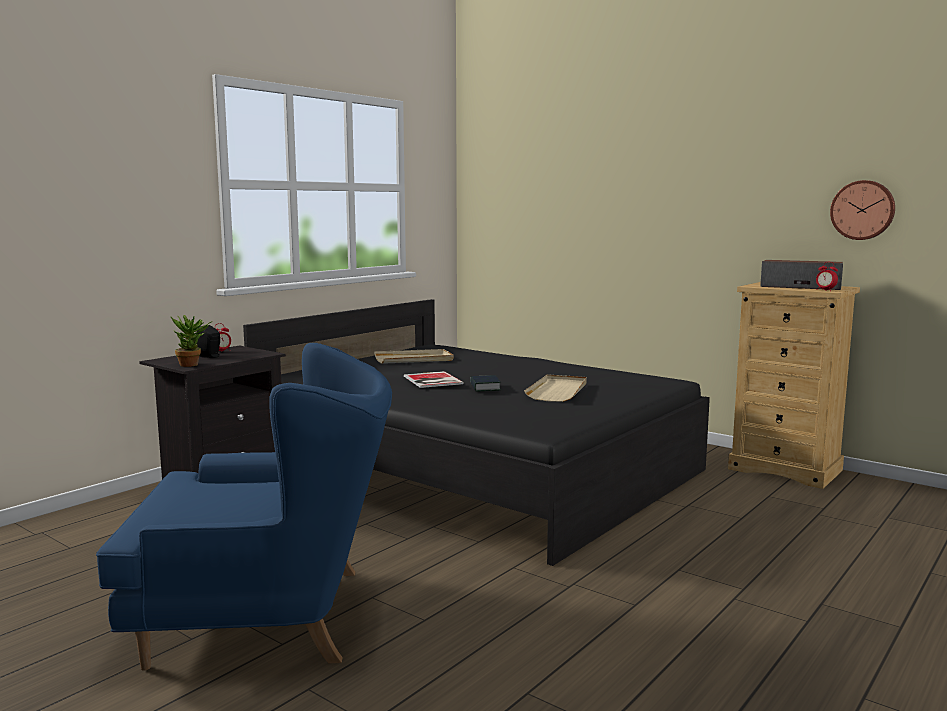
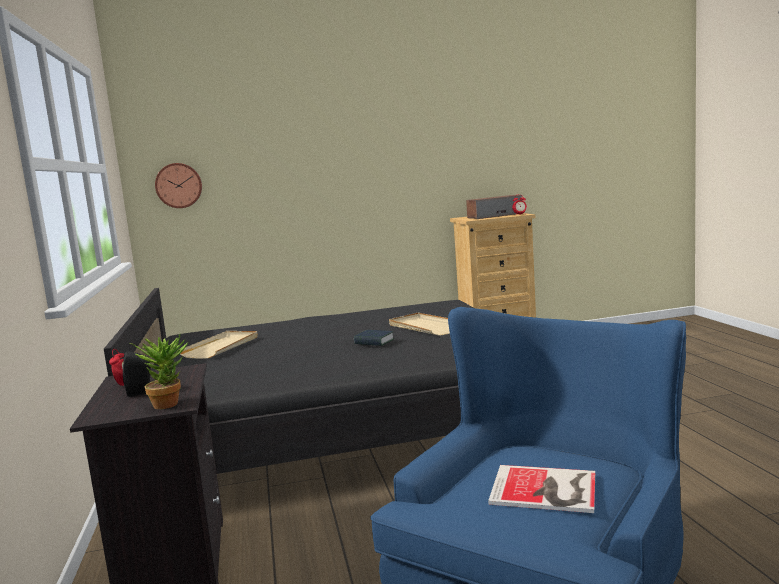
camera: 50 degrees left, 0 degrees up
(432, 380) = (318, 351): book -> book (546, 490)
(863, 210) = (508, 159): wall clock -> wall clock (179, 185)

